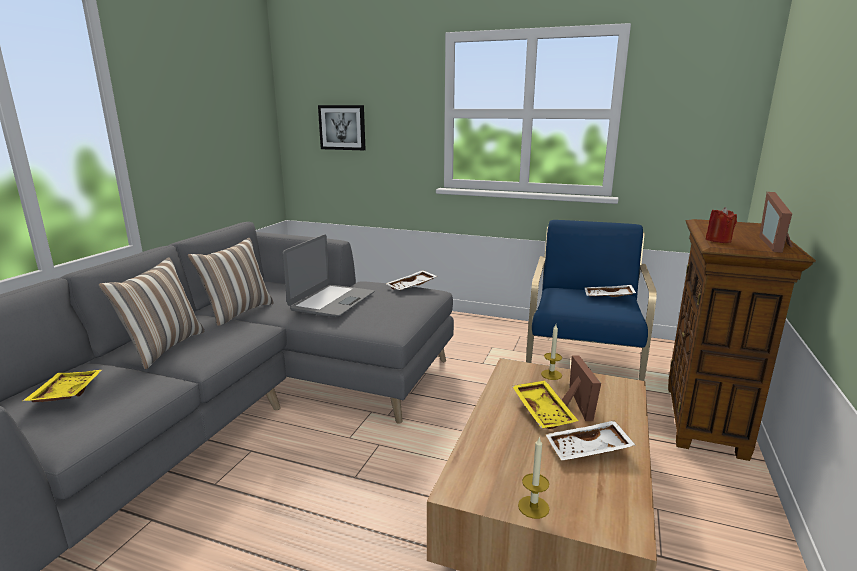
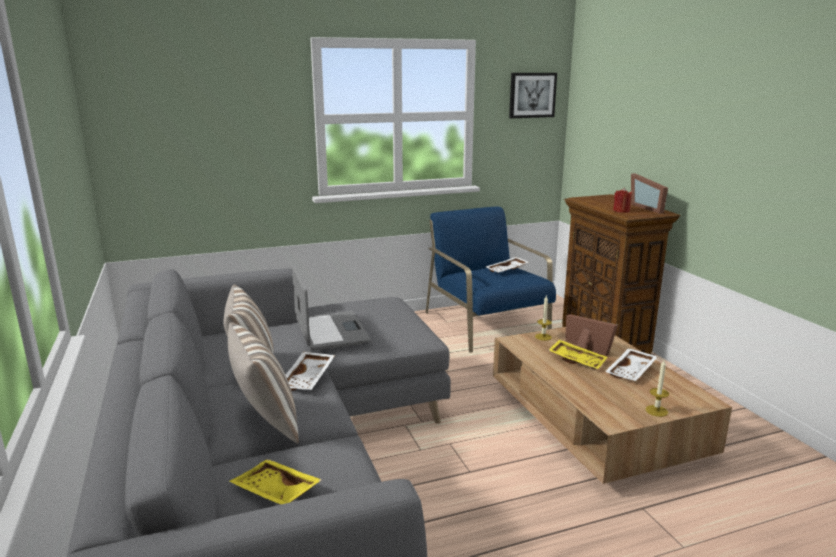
camera: 40 degrees left, 0 degrees up
(342, 127) = (188, 140): picture -> picture (532, 95)
(412, 286) = (369, 299): white tray -> white tray (308, 378)

